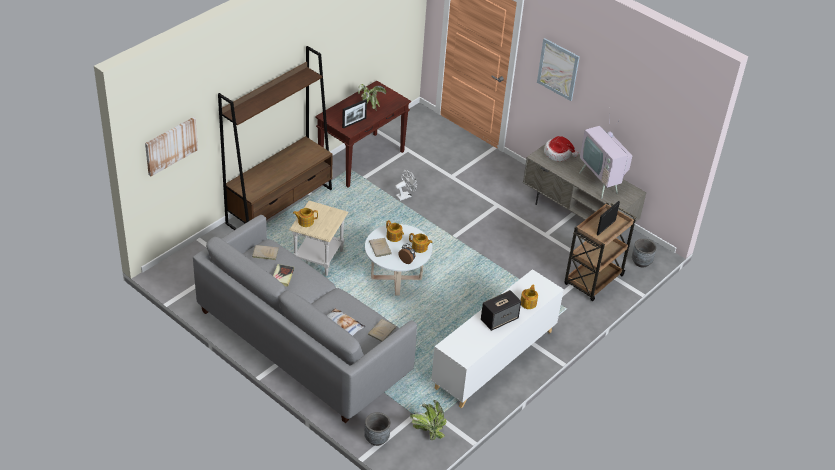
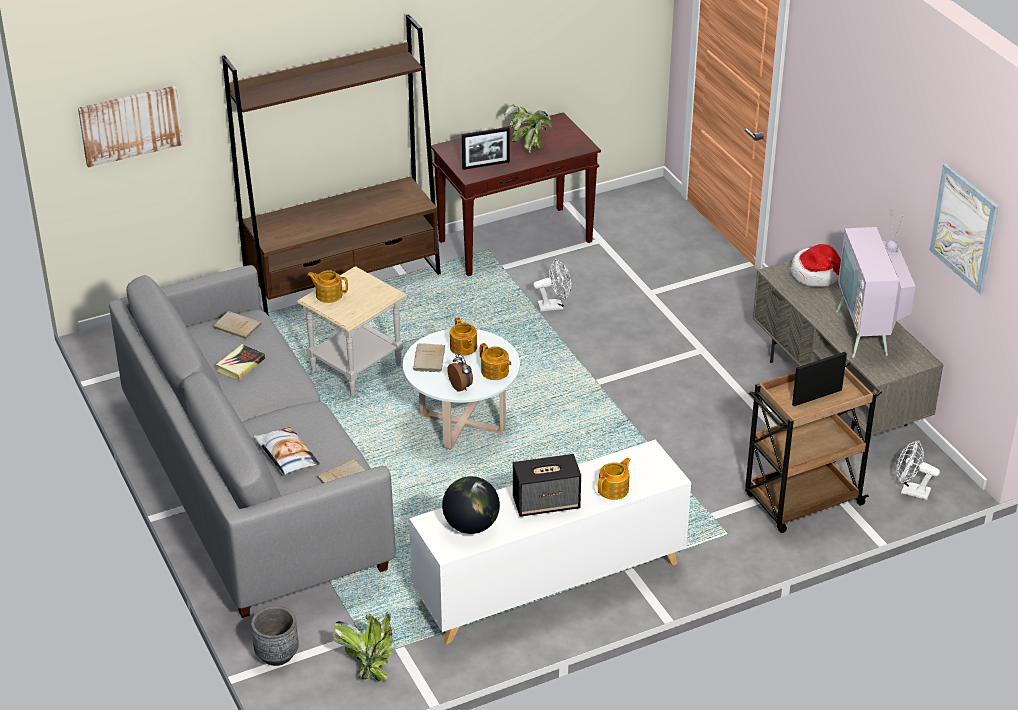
camera: 25 degrees right, 5 degrees down
(469, 342) = (471, 526): none -> globe
(558, 69) = (831, 120): picture -> picture (964, 228)
(641, 262) = (910, 491): grey planter -> white fan

